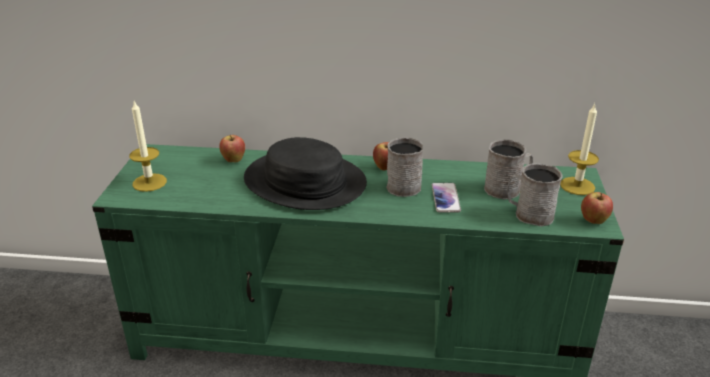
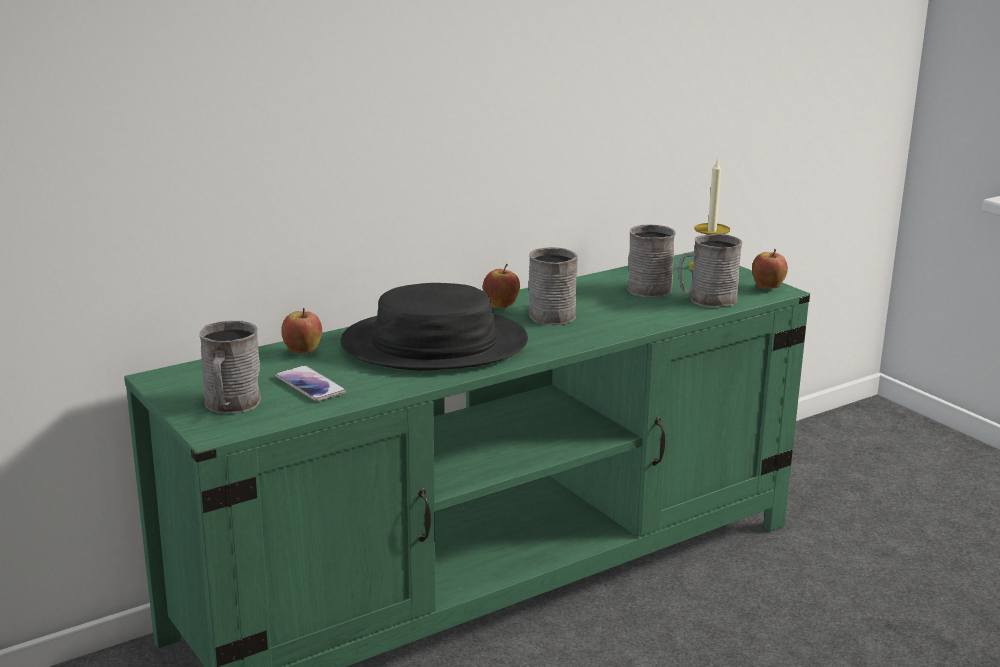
camera: 40 degrees left, 10 degrees down
(149, 182) = (231, 405): candle -> grey mug
(445, 198) = (610, 312): phone -> phone (310, 385)

